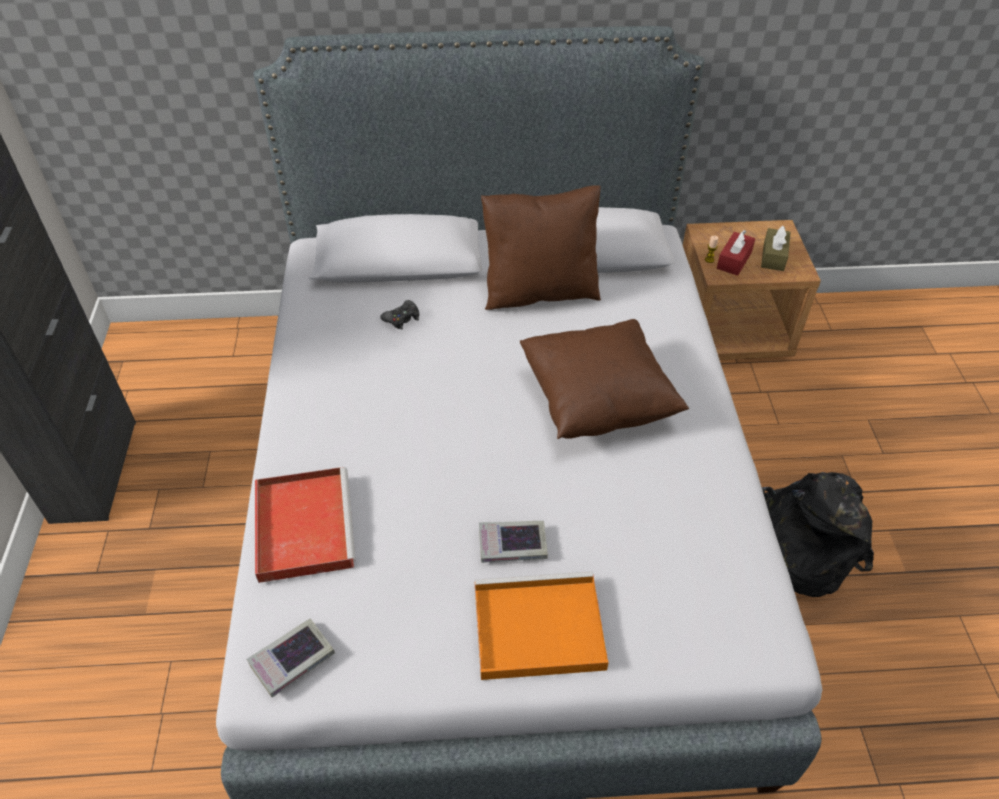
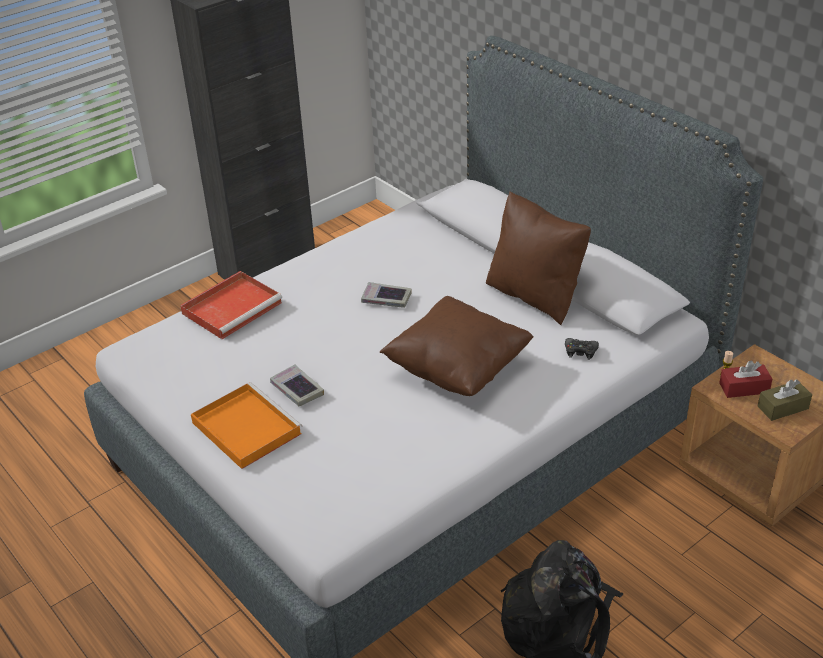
camera: 55 degrees right, 10 degrees down
(292, 660) = (146, 351): book -> book (386, 299)
(402, 318) = (434, 256): black game controller -> black game controller (580, 351)

